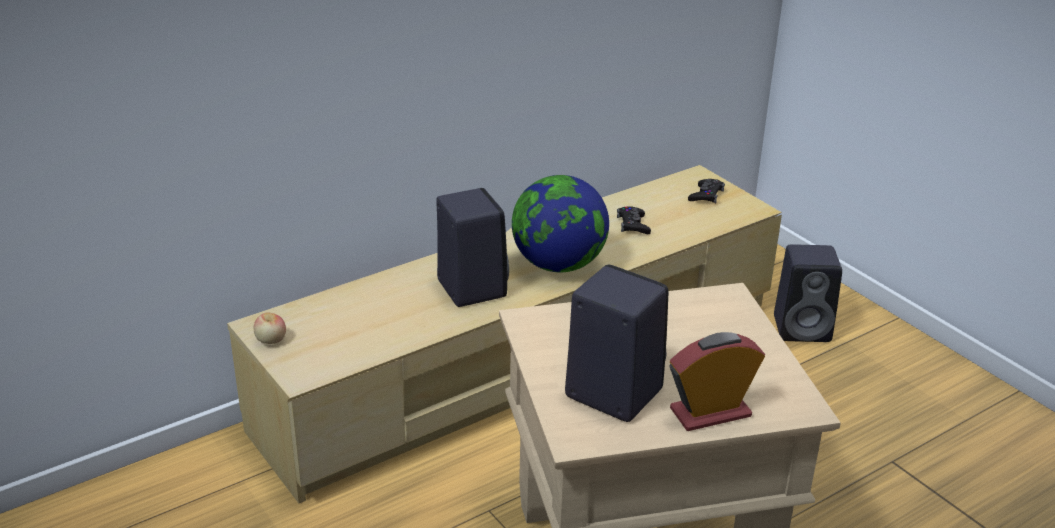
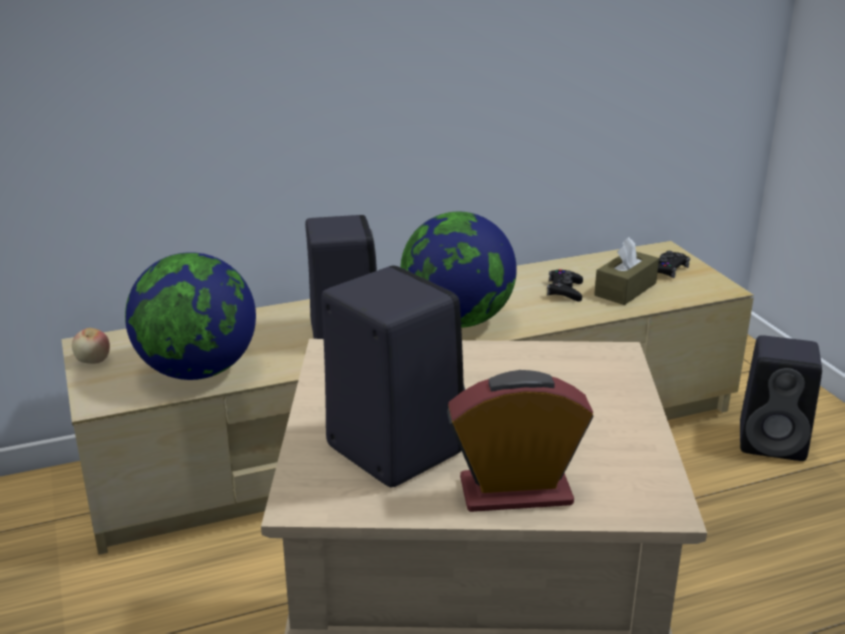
camera: 15 degrees right, 5 degrees down
(367, 338) = (197, 371): none -> globe
(681, 218) = (625, 289): none -> brown tissue box

